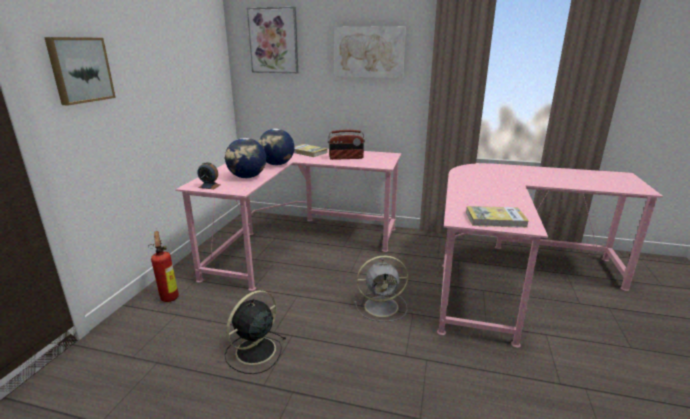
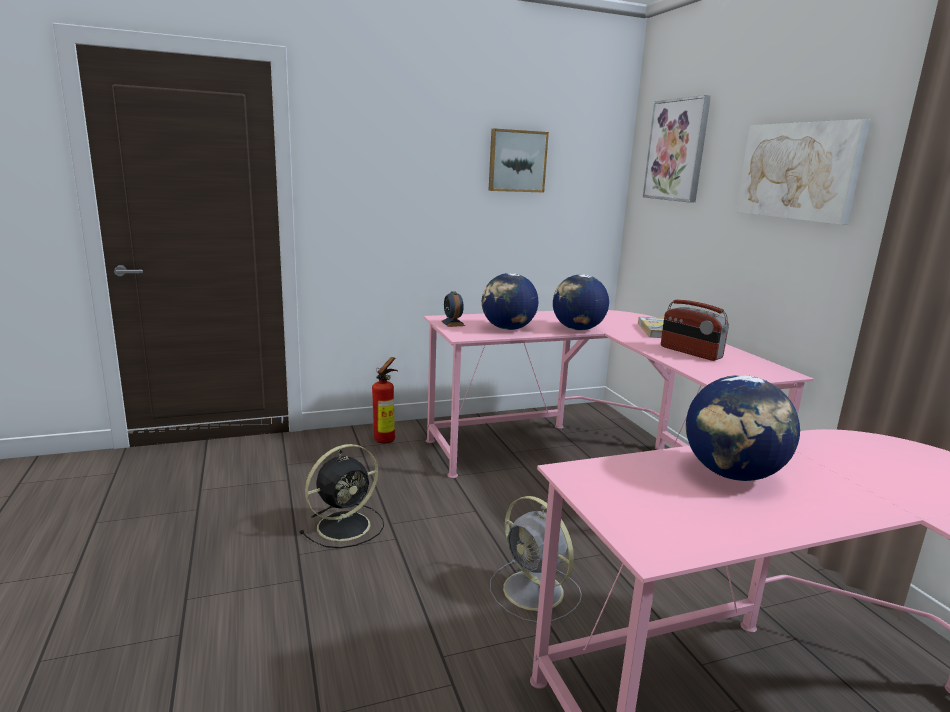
camera: 55 degrees right, 5 degrees down
(80, 70) = (364, 165): picture -> picture (517, 161)
(254, 351) = (346, 525): black fan -> black fan turned 135 degrees clockwise
(478, 196) = (732, 474): none -> globe
(495, 219) = (637, 507): book -> none

